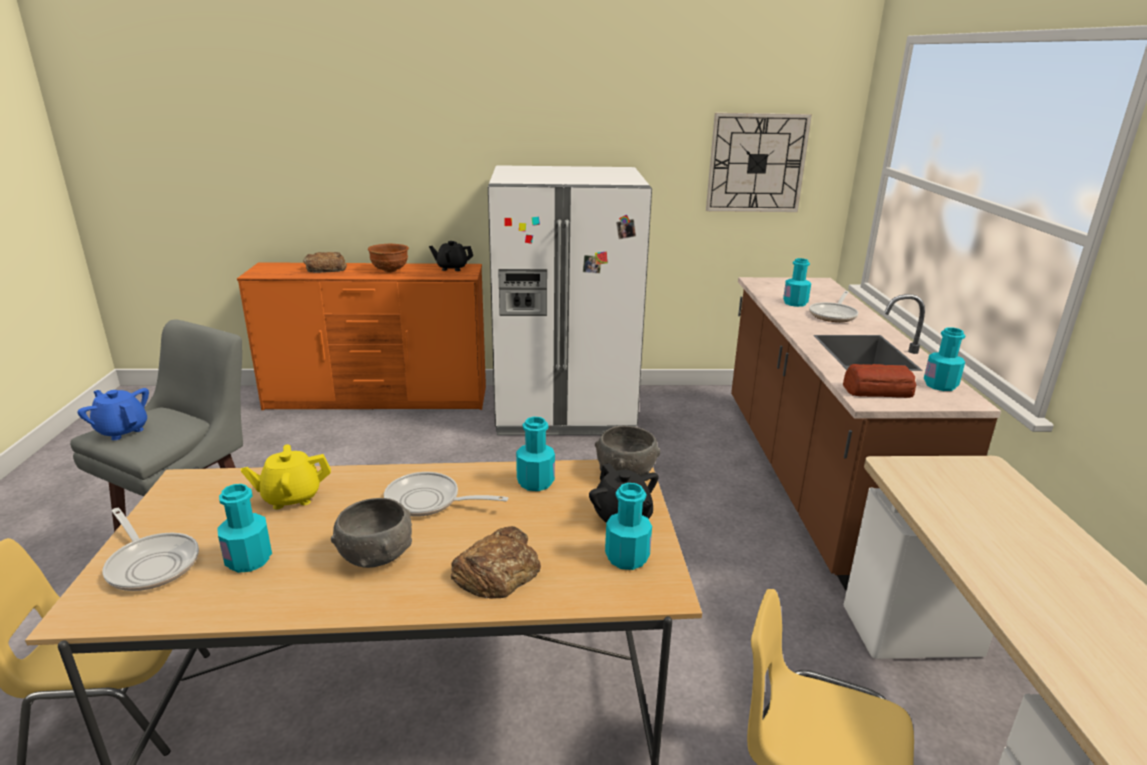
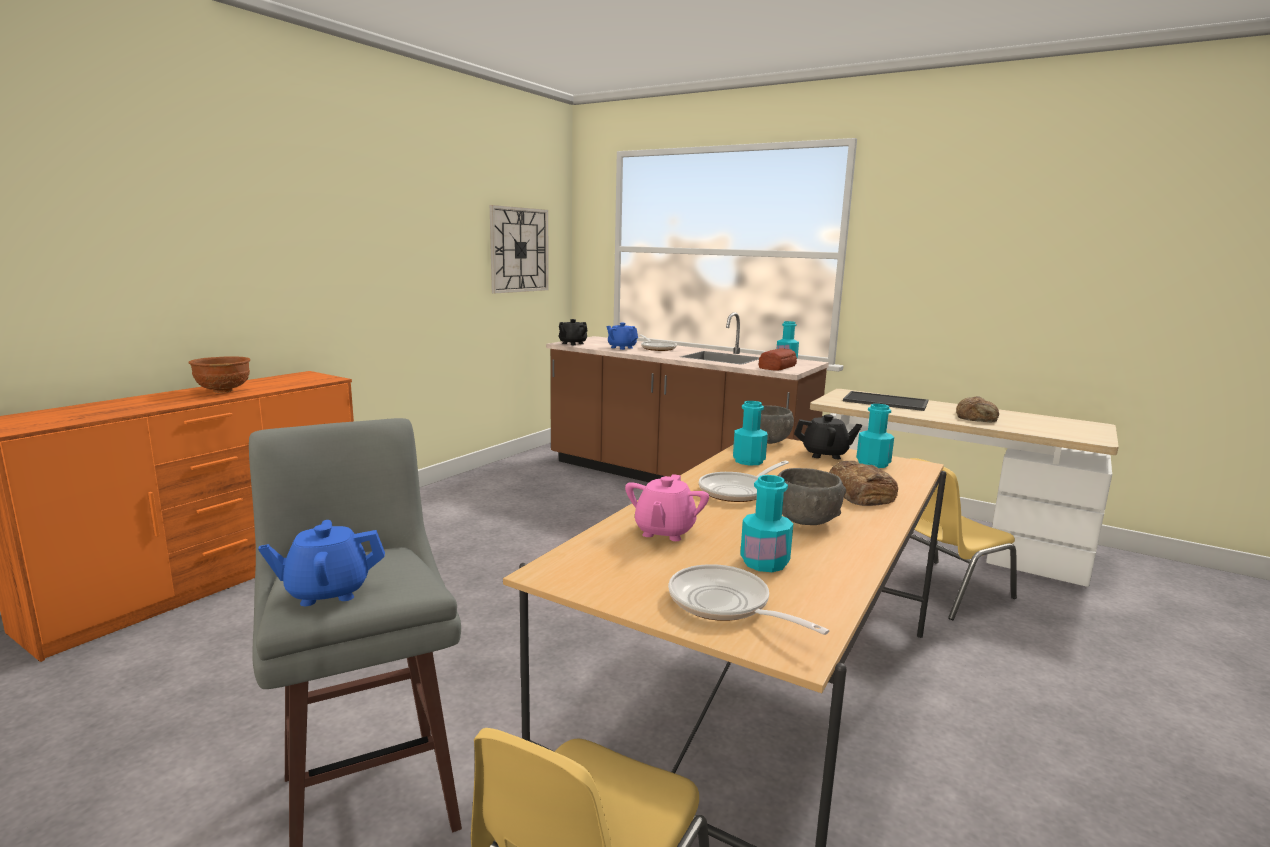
camera: 55 degrees left, 10 degrees down
(151, 563) = (725, 605): frying pan -> frying pan turned 120 degrees counterclockwise
(291, 497) = (664, 531): yellow teapot -> pink teapot
(325, 268) = (117, 405): bread -> bread (977, 417)
(452, 268) = (291, 377): black teapot -> black teapot (572, 343)
(564, 411) = (440, 509): white fridge -> none
(795, 303) = (621, 347): turquoise bottle -> blue teapot
(990, 506) = (884, 401): none -> tray

